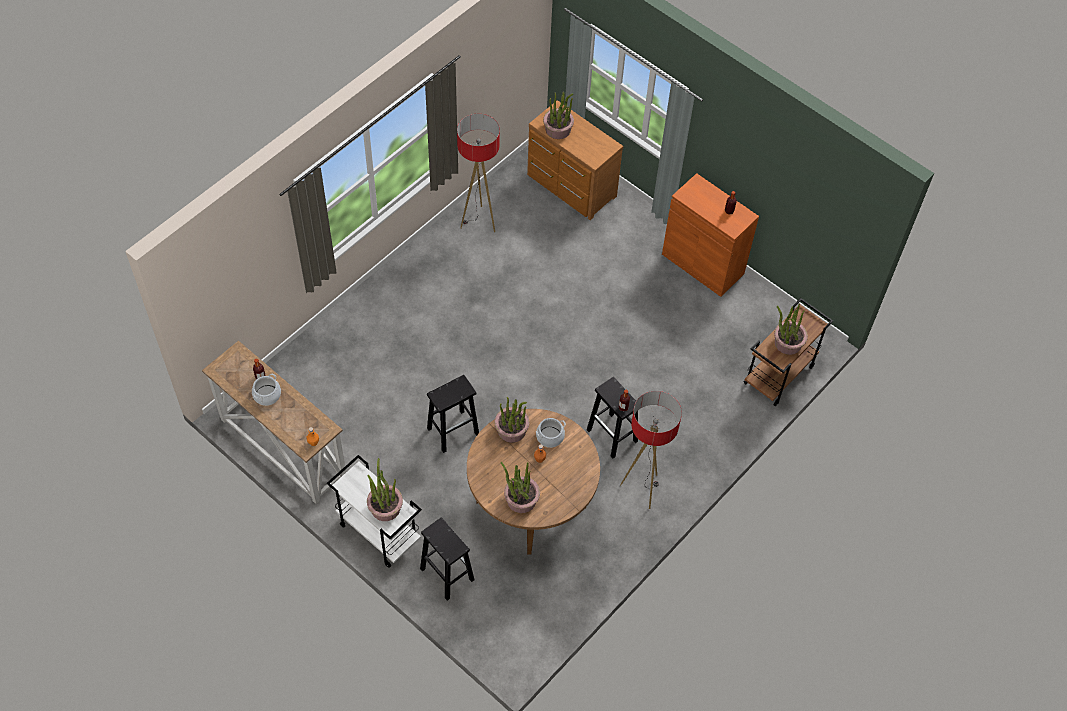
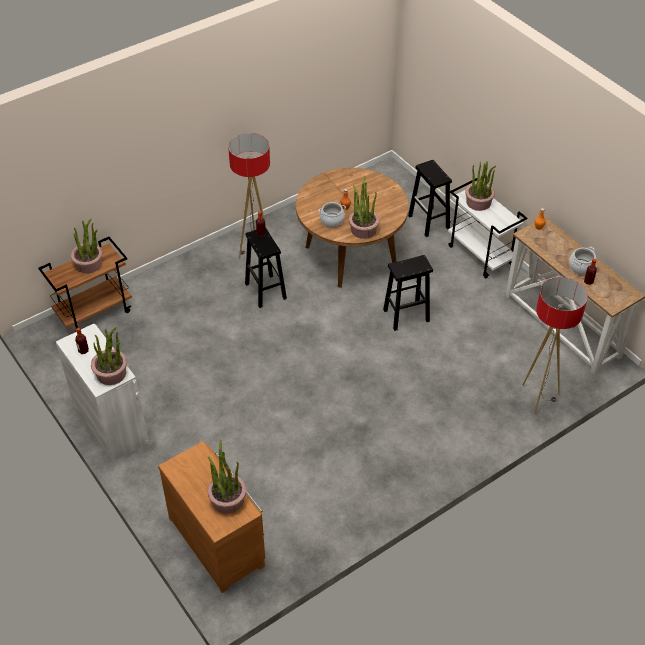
camera: 165 degrees left, 10 degrees down
(478, 222) = (338, 514): floor lamp -> floor lamp (539, 397)
(521, 499) = (368, 185): potted plant -> potted plant (111, 373)
(702, 264) = (111, 424): orange cabinet -> white cabinet

